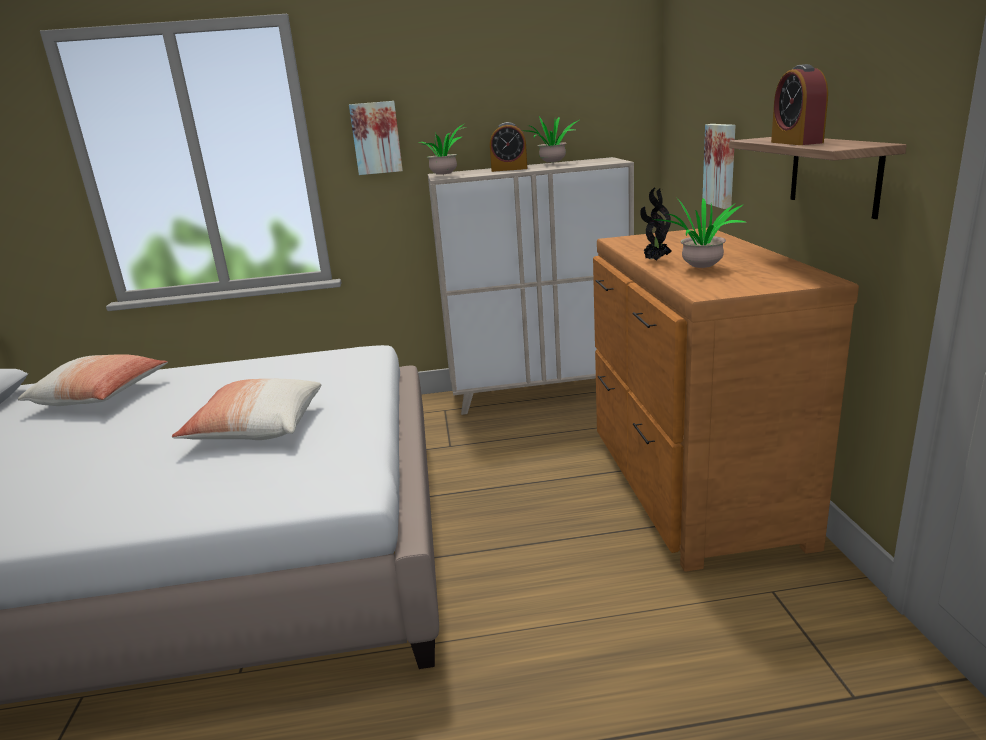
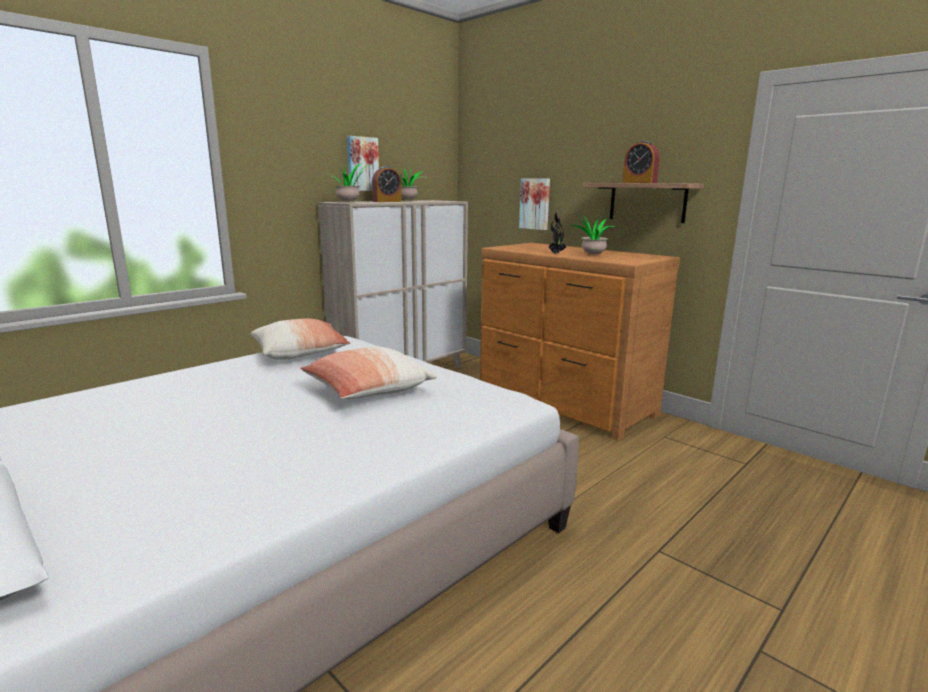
camera: 40 degrees left, 5 degrees down
(102, 396) = (122, 404): pillow -> pillow (300, 353)
(376, 138) = (278, 168): picture -> picture (362, 164)

